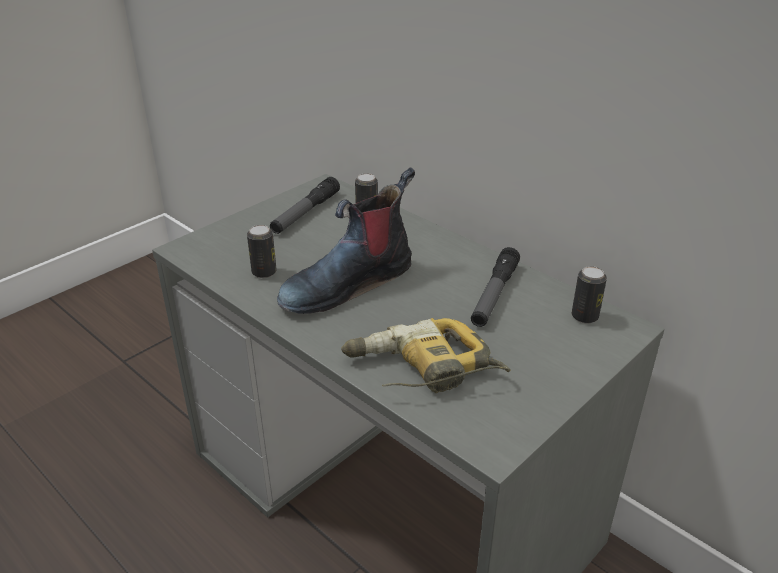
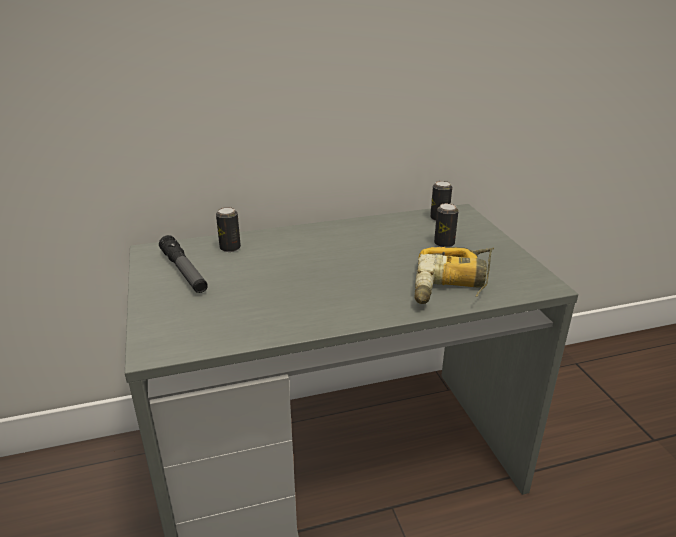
camera: 60 degrees left, 5 degrees down
(264, 272) = (255, 315): can -> can (444, 243)
(347, 283) = (317, 282): boot -> none
(494, 295) = (390, 235): flashlight -> none

